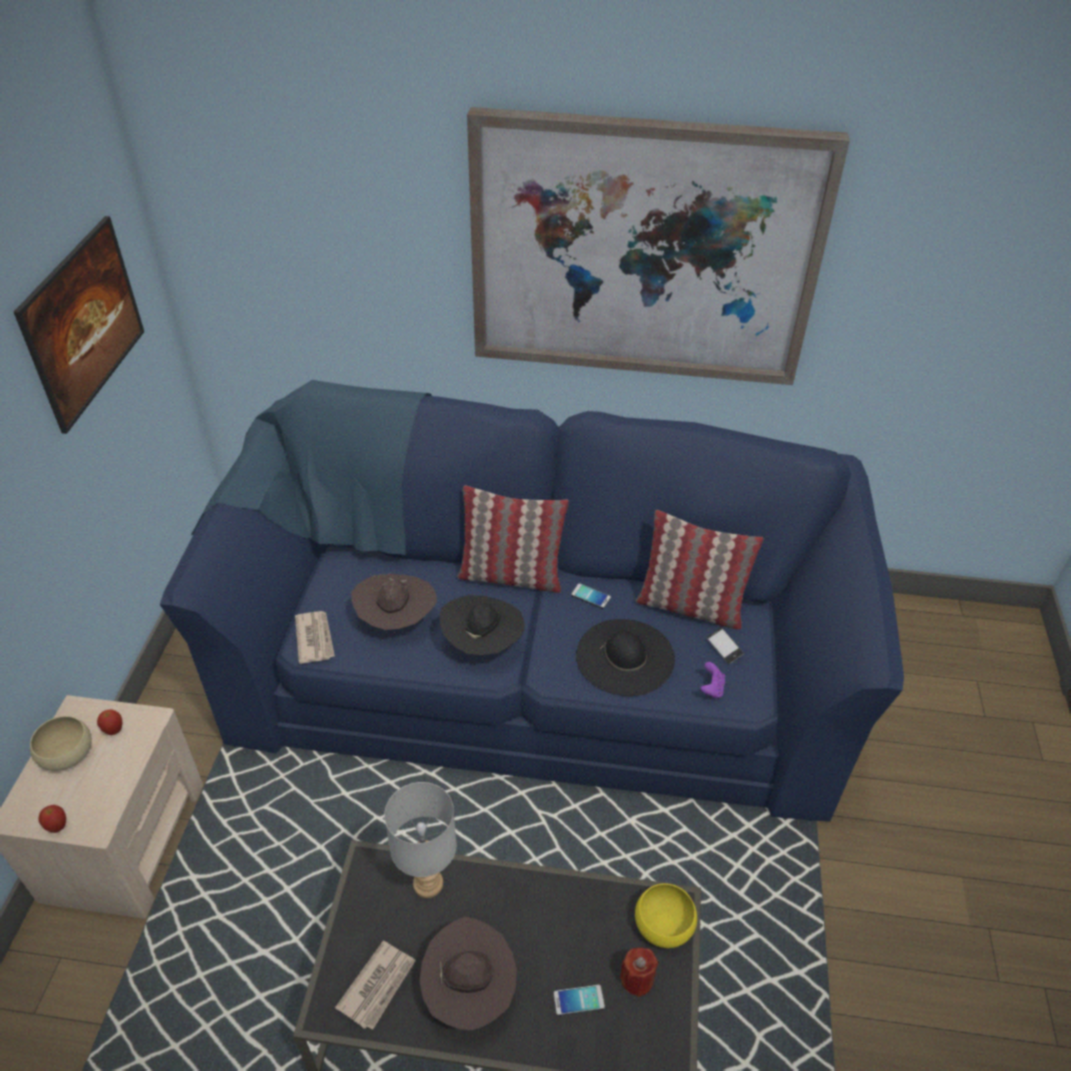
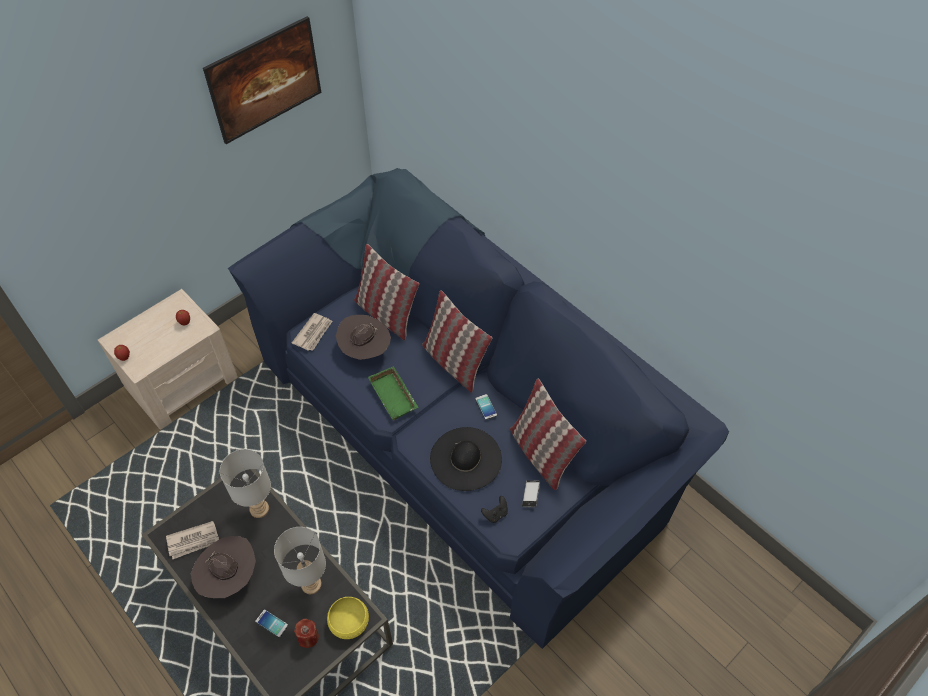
camera: 40 degrees right, 10 degrees up
(66, 753) = (157, 321): beige bowl -> none
(383, 572) = (386, 314): none -> pillow
(483, 644) = (395, 396): black hat -> green tray
(578, 920) = (310, 584): none -> grey table lamp
(643, 251) = (614, 195): picture -> none
(711, 689) = (495, 514): purple game controller -> black game controller

